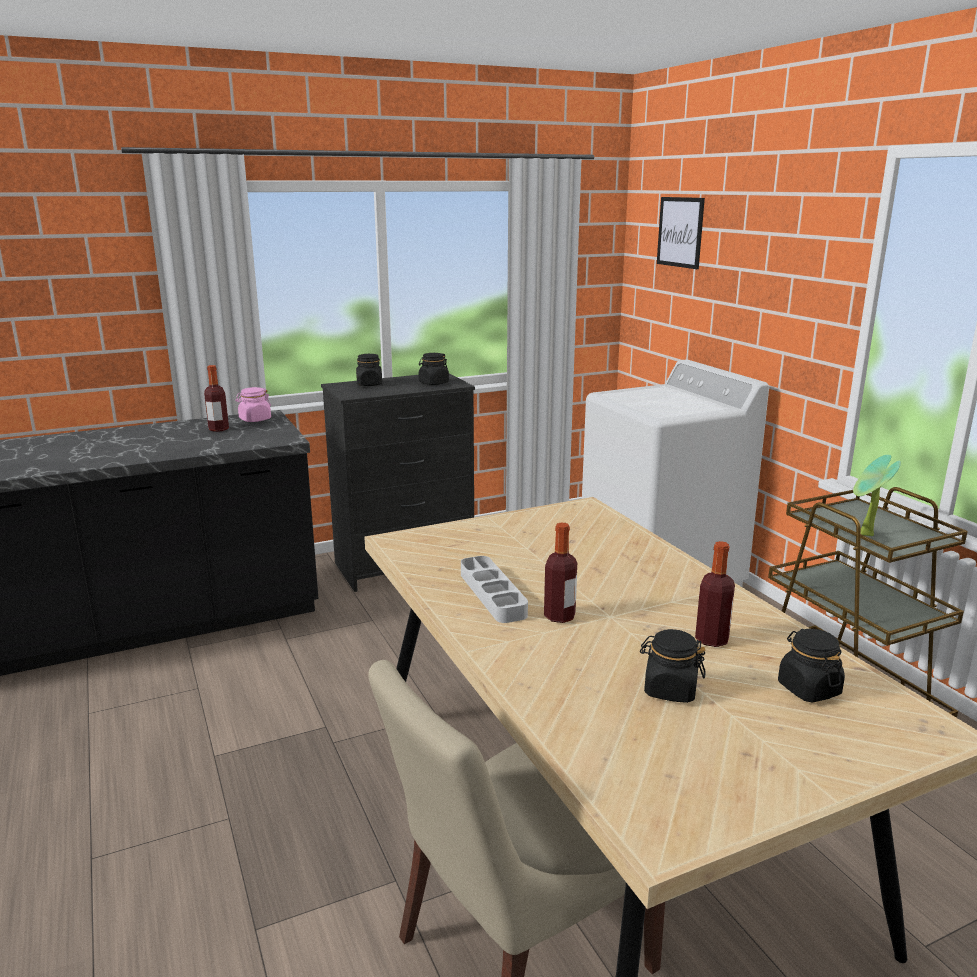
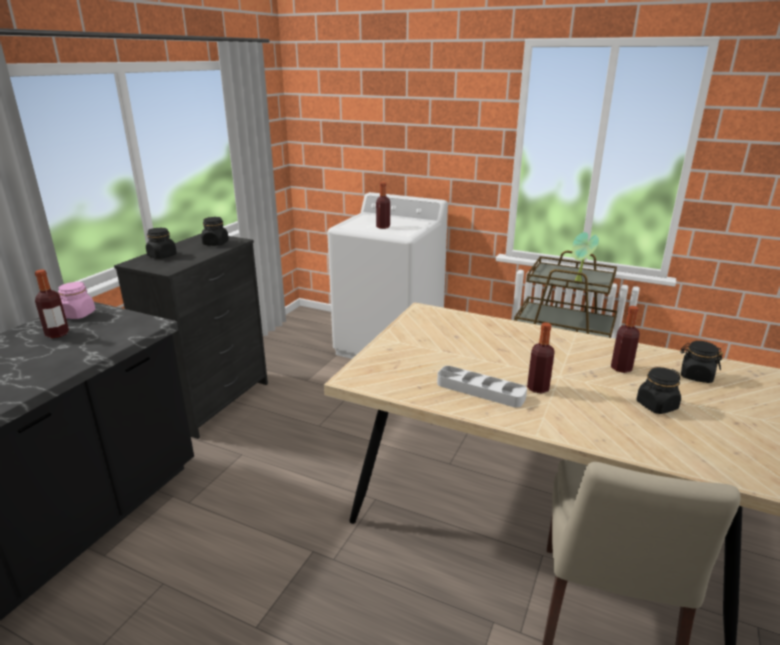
camera: 40 degrees left, 5 degrees up
(652, 403) = (383, 227): none -> bottle
(680, 232) = (345, 99): picture -> none

